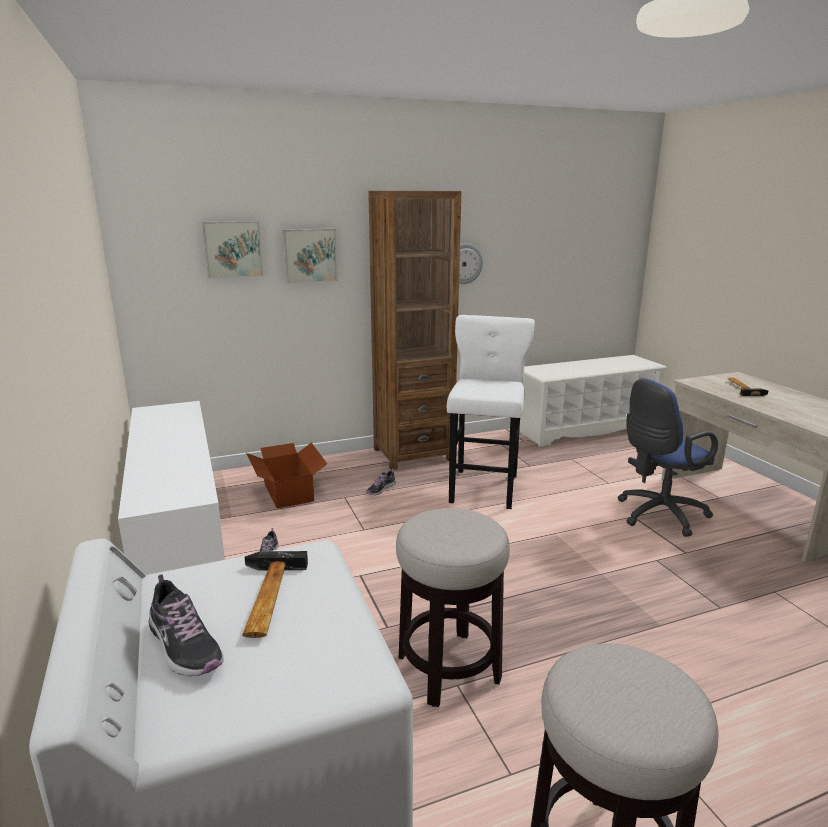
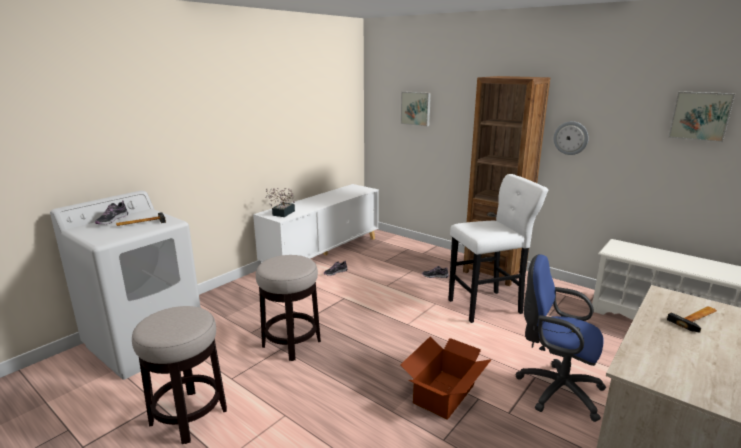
camera: 60 degrees right, 0 degrees up
(174, 491) = (282, 214): none -> potted plant
(288, 492) = (397, 256): cardboard box -> cardboard box (443, 394)
(310, 255) = (456, 117): picture -> picture (700, 116)

